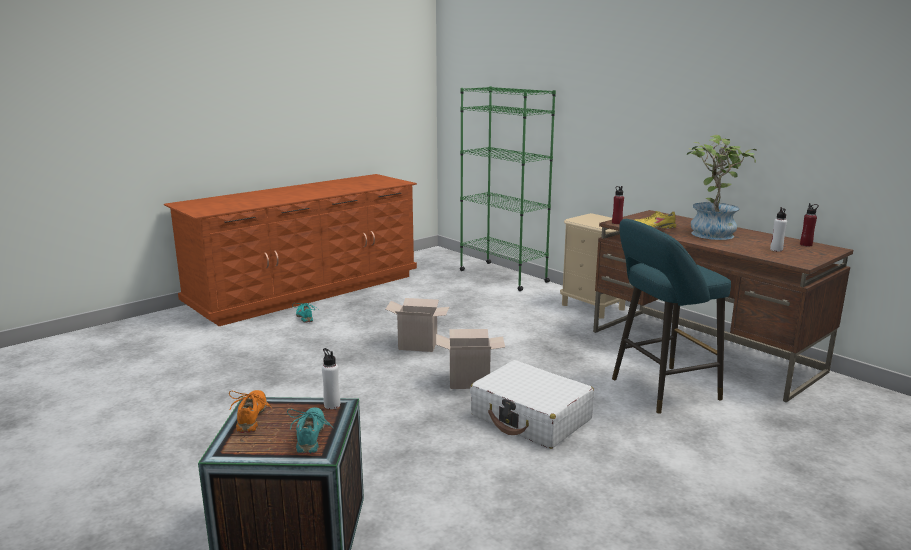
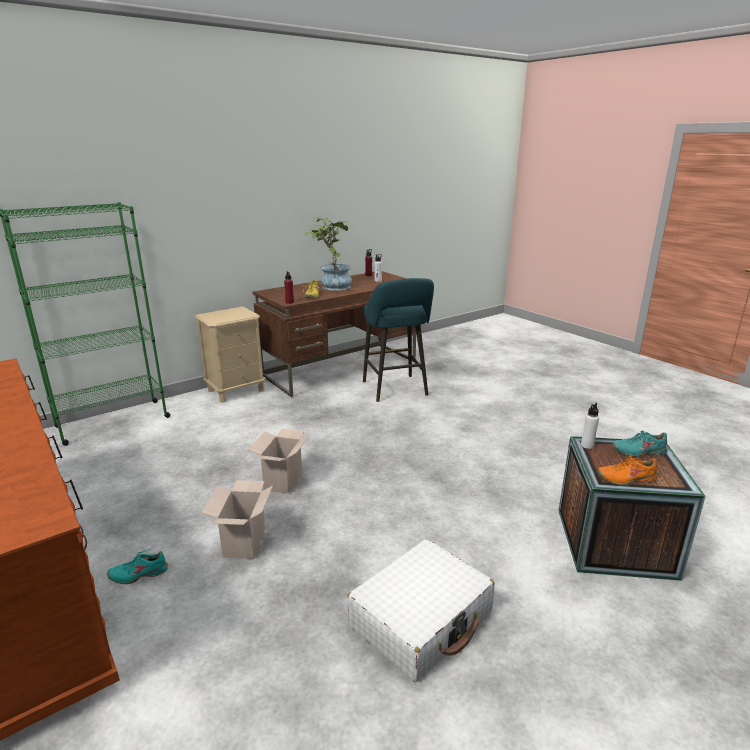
camera: 85 degrees left, 5 degrees up
(470, 381) = (371, 456): cardboard box -> cardboard box (243, 542)
(531, 418) = (434, 436): white suitcase -> white suitcase (421, 619)

